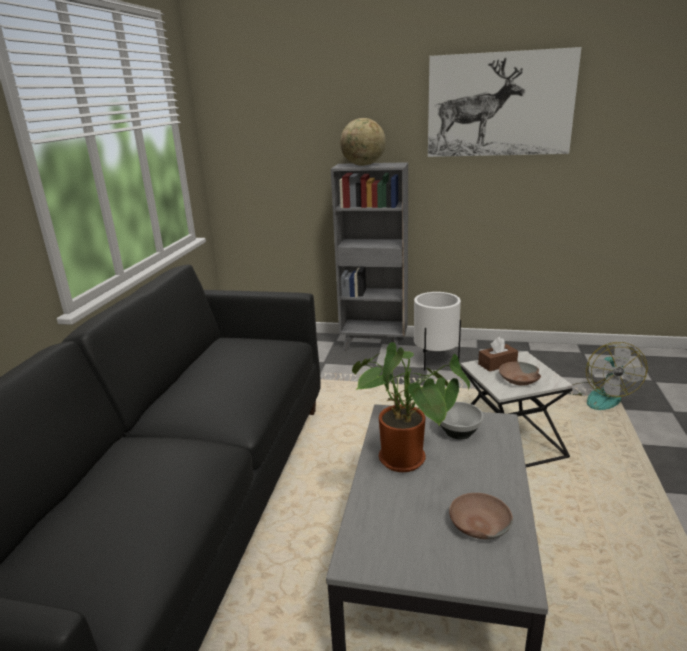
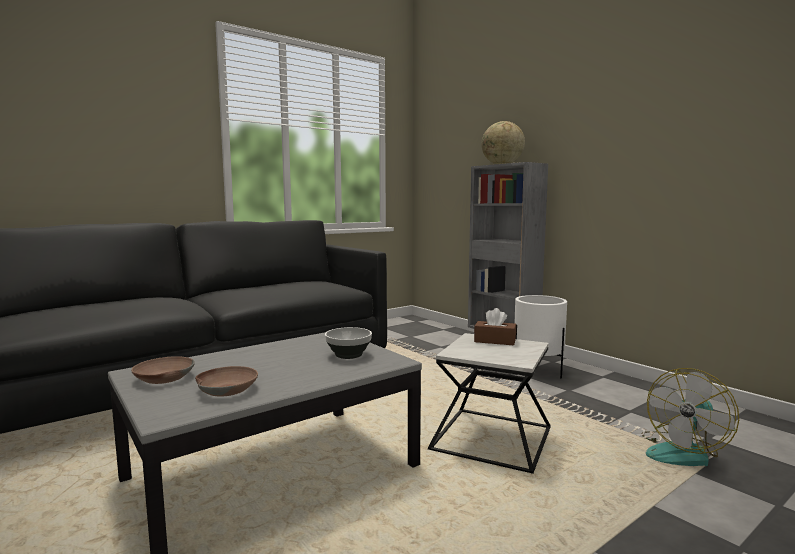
camera: 40 degrees right, 15 degrees down
(407, 461) = (278, 353): potted plant -> none
(499, 105) = (641, 98): picture -> none
(519, 380) = (487, 352): brown bowl -> brown bowl (163, 378)

